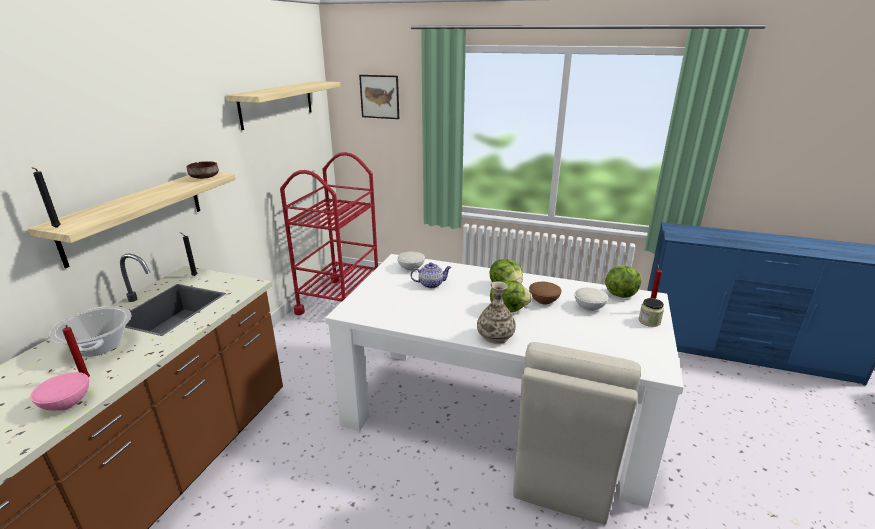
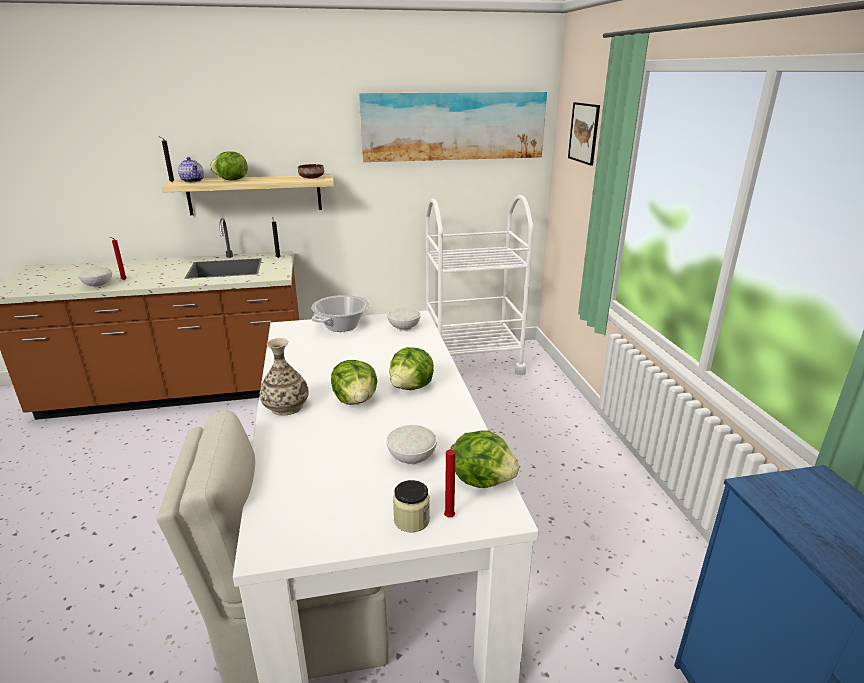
camera: 60 degrees right, 0 degrees up
(66, 403) = (97, 285): pink bowl -> white bowl
(100, 346) = (164, 270): cooking pot -> cooking pot (342, 326)
(130, 203) = (231, 180): none -> lettuce
(277, 104) = (453, 126): shelf -> picture
(340, 300) = (472, 362): red cart -> white cart
(430, 284) = (376, 346): teapot -> teapot (192, 181)
(544, 301) = (399, 419): brown bowl -> none

